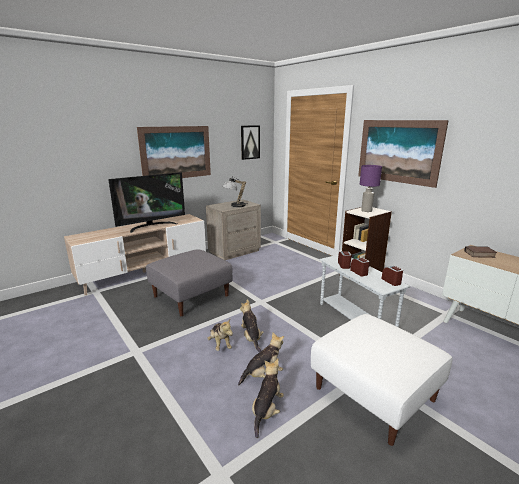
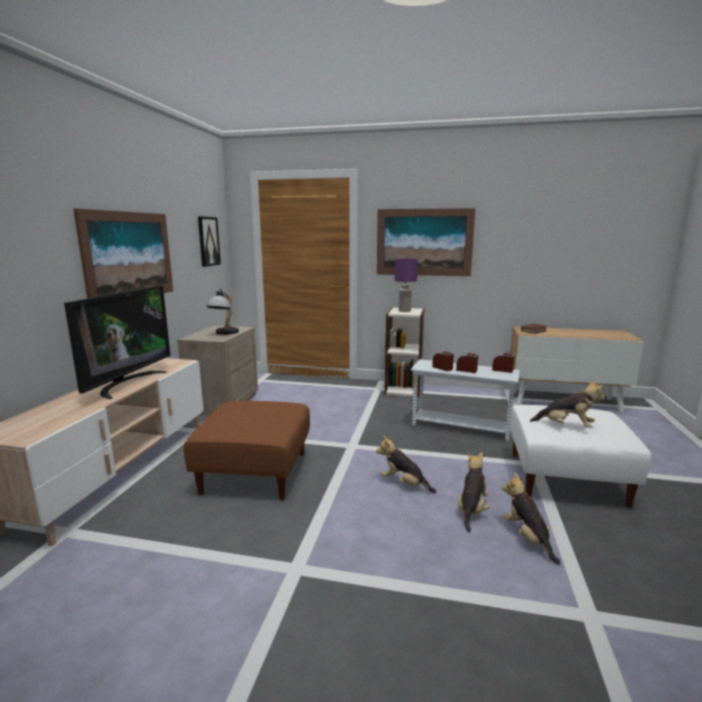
camera: 40 degrees left, 5 degrees down
(191, 296) = (254, 472): grey ottoman -> brown ottoman
(220, 344) = (384, 506): plush toy -> plush toy (566, 426)

